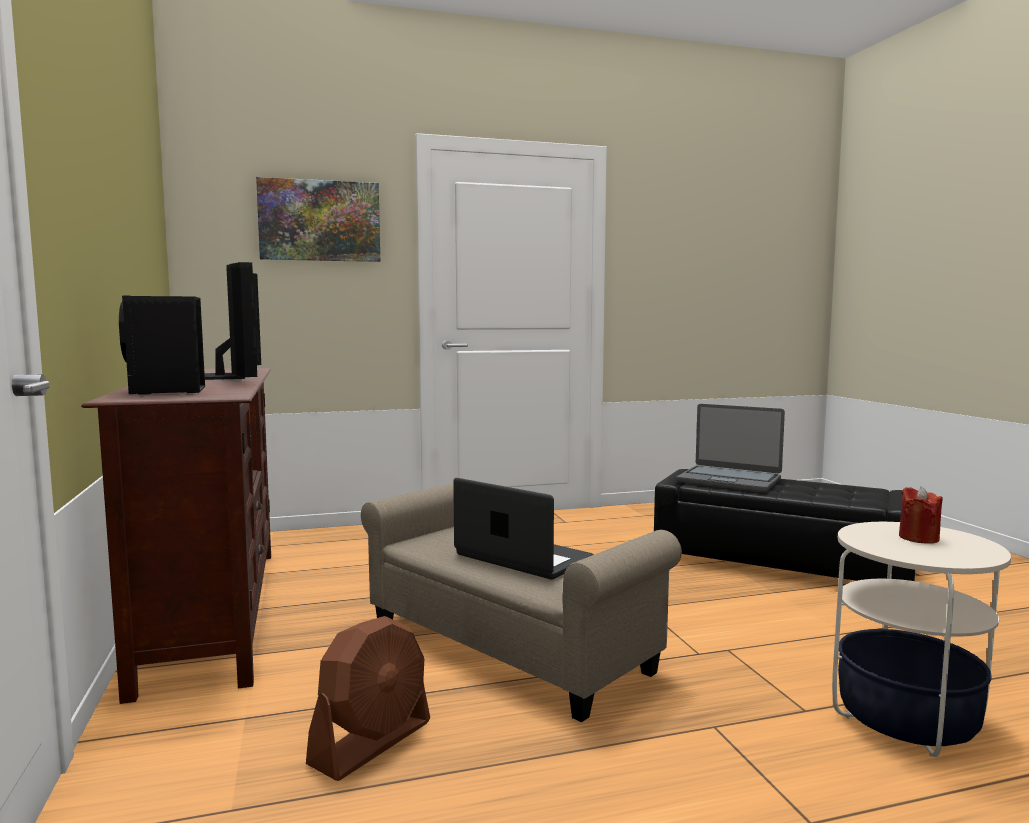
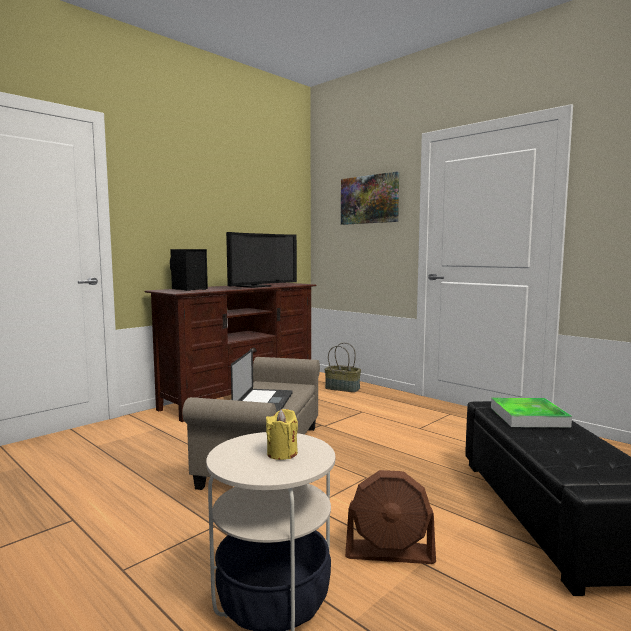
camera: 60 degrees right, 0 degrees up
(325, 543) = (343, 388): none -> basket
(372, 742) = (150, 452): brown fan -> brown fan (389, 552)
(729, 480) = (528, 417): laptop -> tray
(918, 538) = (282, 453): red candle -> yellow candle

